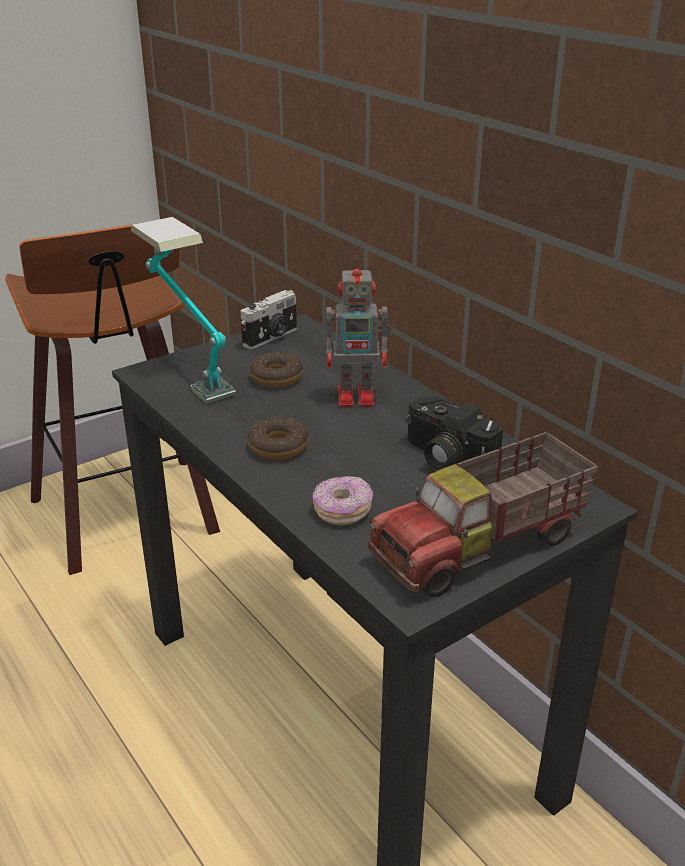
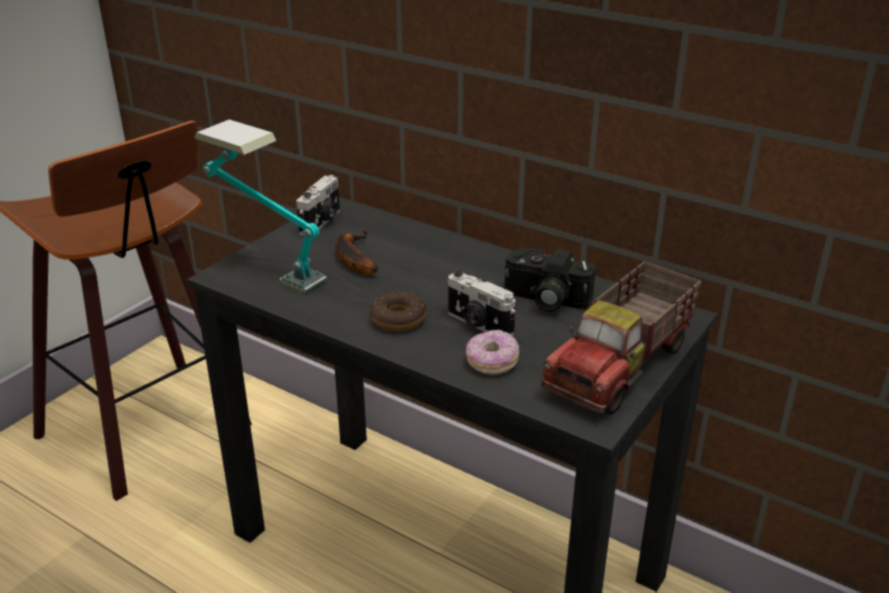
camera: 20 degrees left, 0 degrees up
(276, 377) = (352, 258): donut -> banana
(356, 469) = (478, 325): none -> camera
(358, 396) = (437, 262): toy robot -> none

